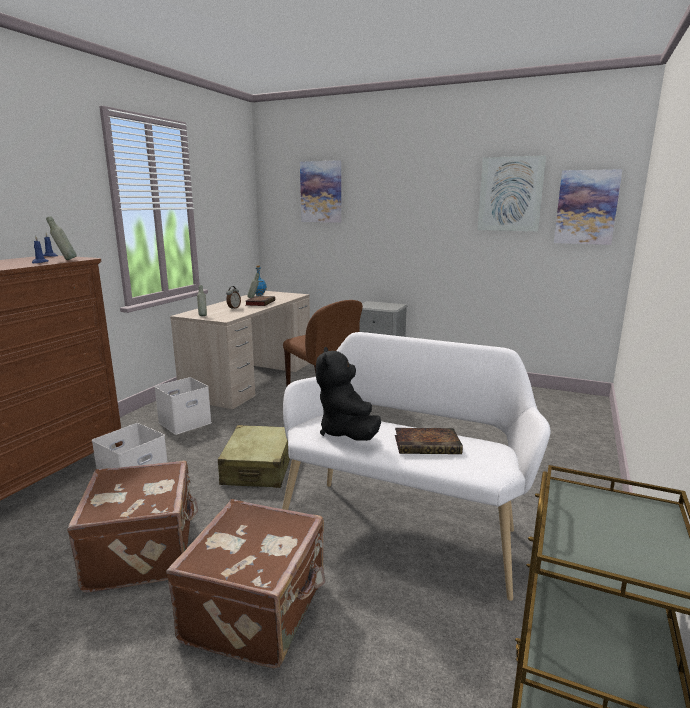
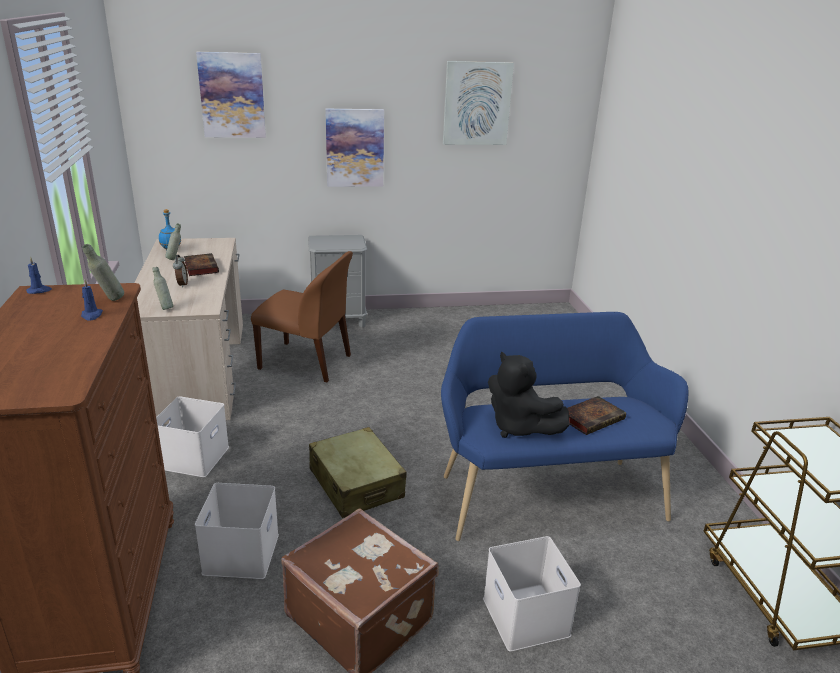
camera: 35 degrees left, 10 degrees up
(258, 610) = (523, 615): brown suitcase -> white storage box
(403, 526) = (546, 492): white bench -> blue bench
(586, 207) = (550, 118): picture -> picture (354, 148)

